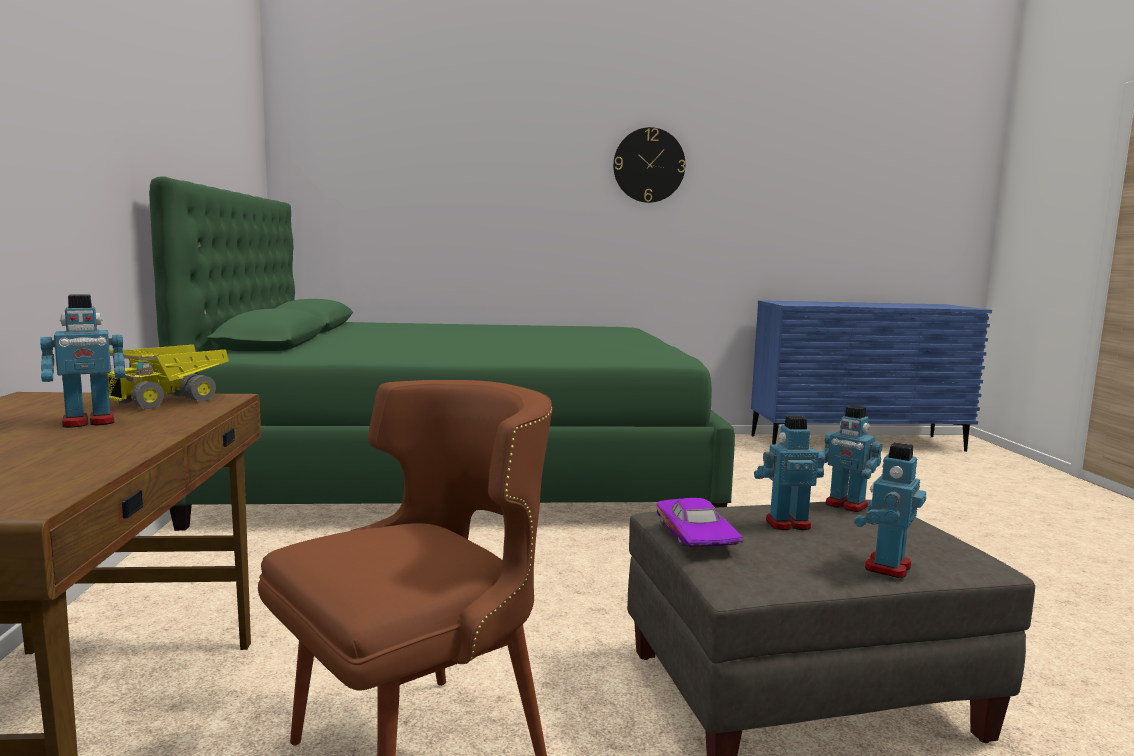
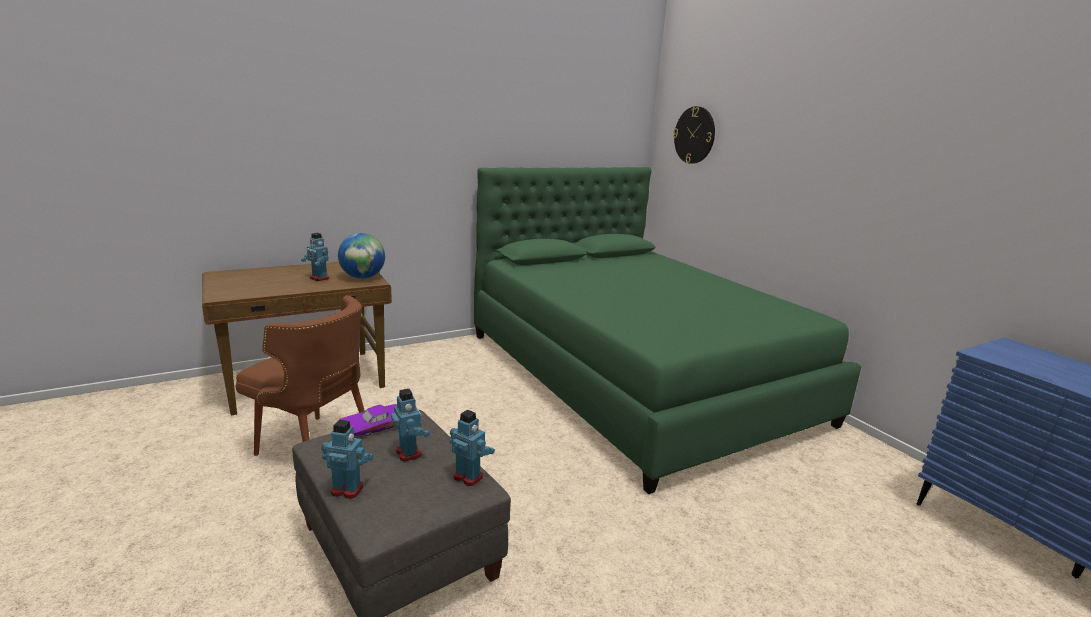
camera: 65 degrees right, 10 degrees up
(169, 400) = (363, 277): toy truck -> globe
(649, 165) = (907, 158): wall clock -> wall clock (694, 135)
(846, 505) = (468, 476): toy robot -> toy robot turned 105 degrees clockwise

